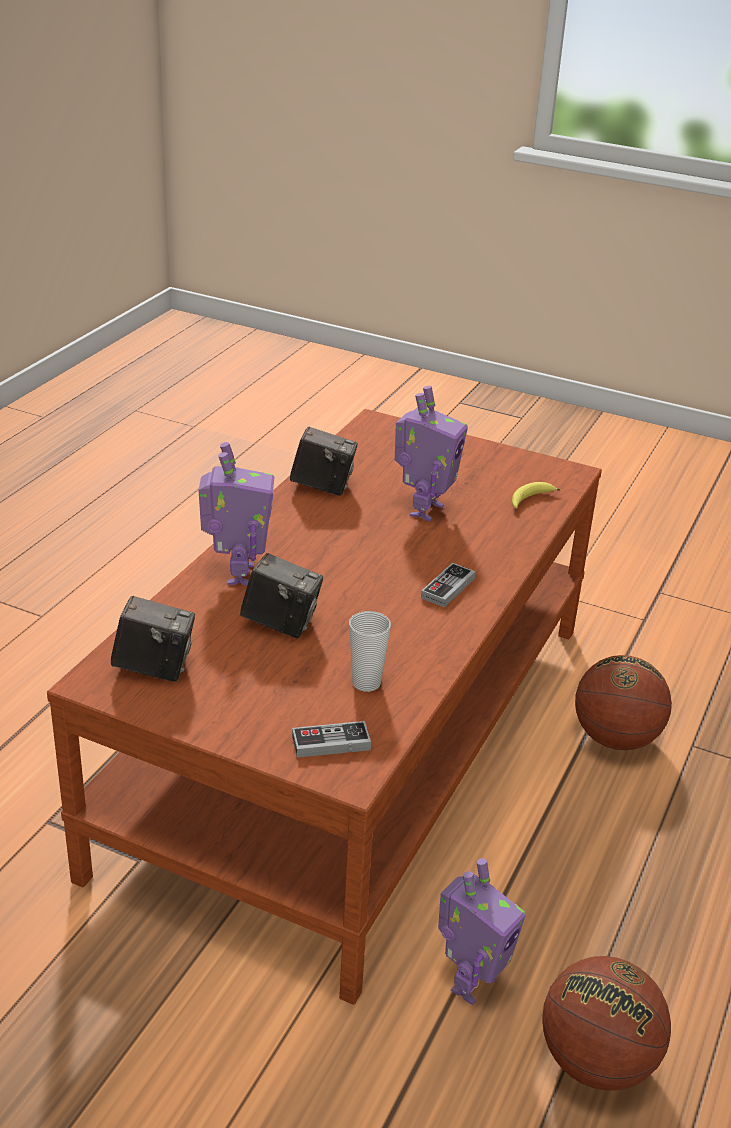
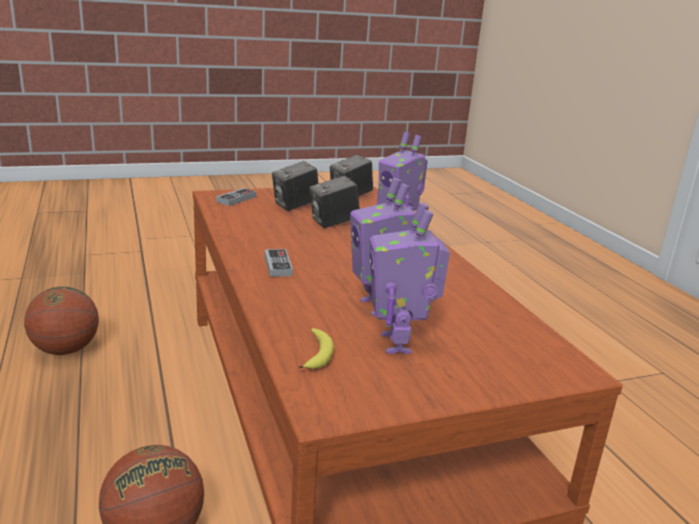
camera: 135 degrees right, 10 degrees down
(322, 486) = (470, 292): camera -> camera (295, 206)
(366, 683) = (253, 217): cup -> none
(471, 983) = (150, 348): toy robot -> toy robot (398, 343)

